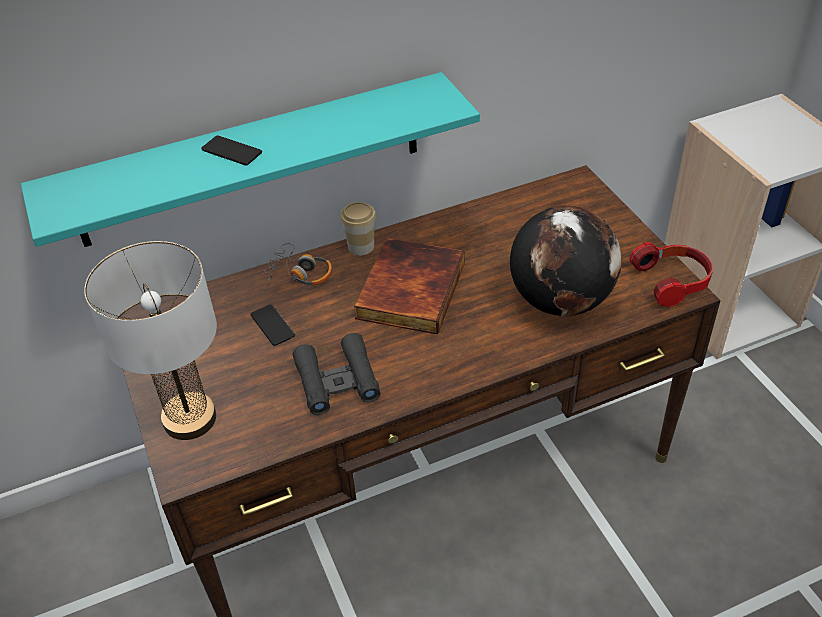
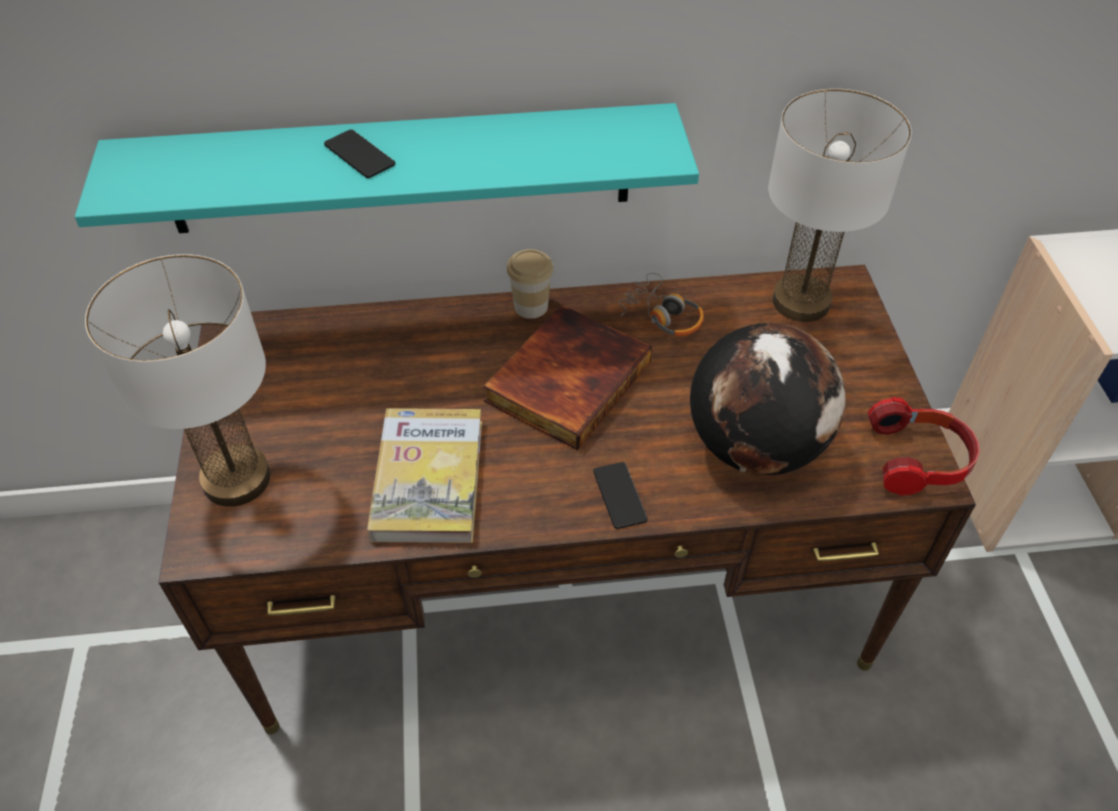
camera: 15 degrees right, 5 degrees up
(272, 325) = (382, 383): phone -> phone (619, 496)
(300, 273) = (444, 323): headphones -> headphones (662, 315)
(337, 381) = (428, 479): black binoculars -> book
(552, 199) = (800, 302): none -> table lamp

